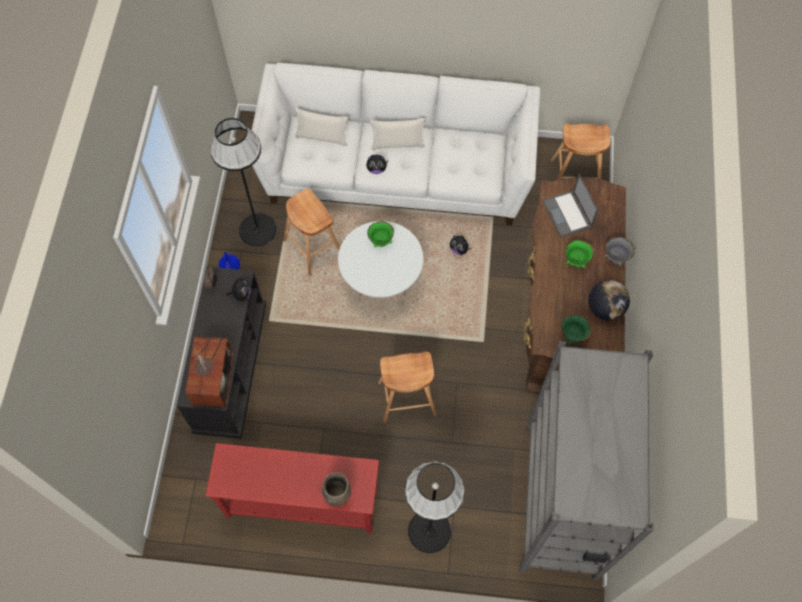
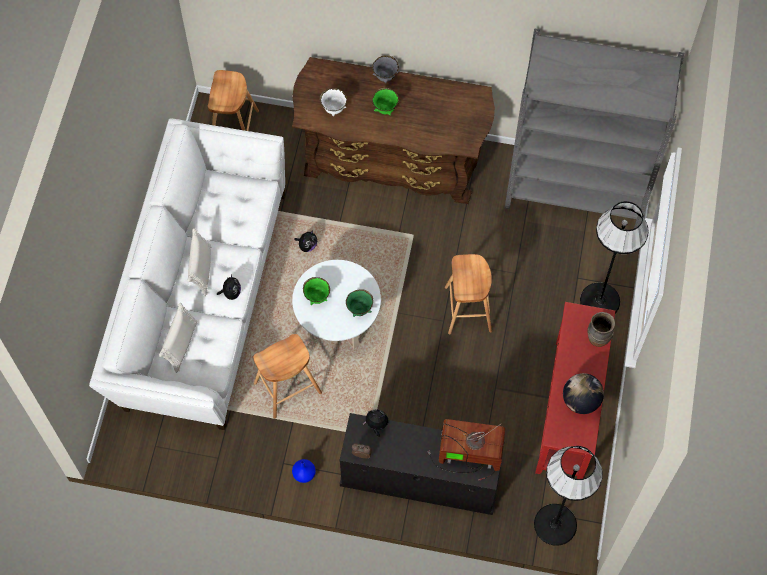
camera: 85 degrees left, 0 degrees up
(257, 230) = (258, 445): black floor lamp -> black floor lamp (555, 524)
(567, 214) = (334, 109): laptop -> white bowl
(572, 336) = (462, 123): green bowl -> green bowl (360, 309)
(605, 308) = (436, 93): globe -> globe (580, 400)

